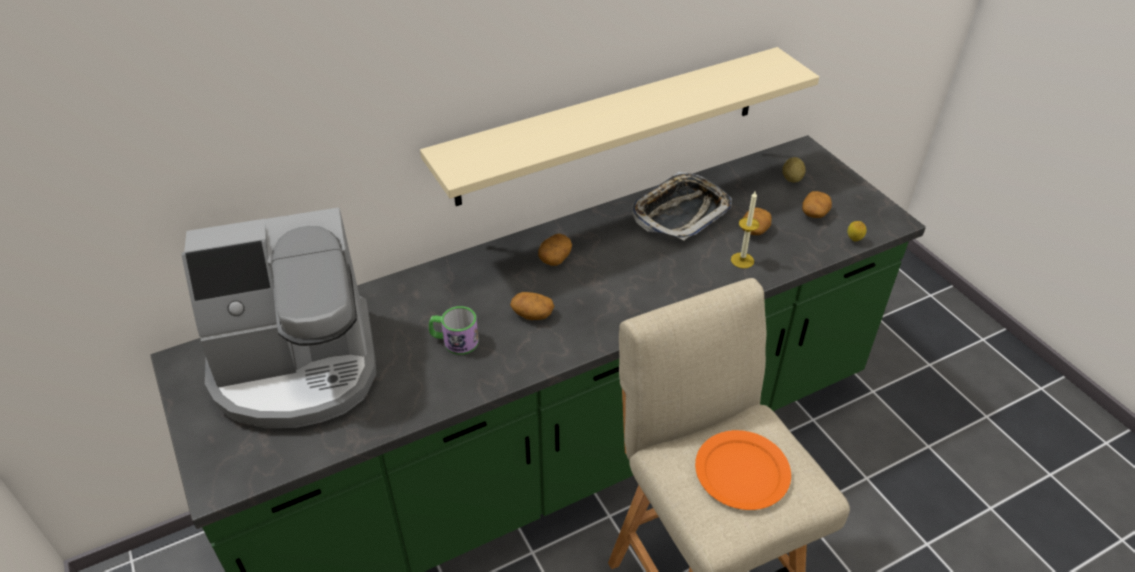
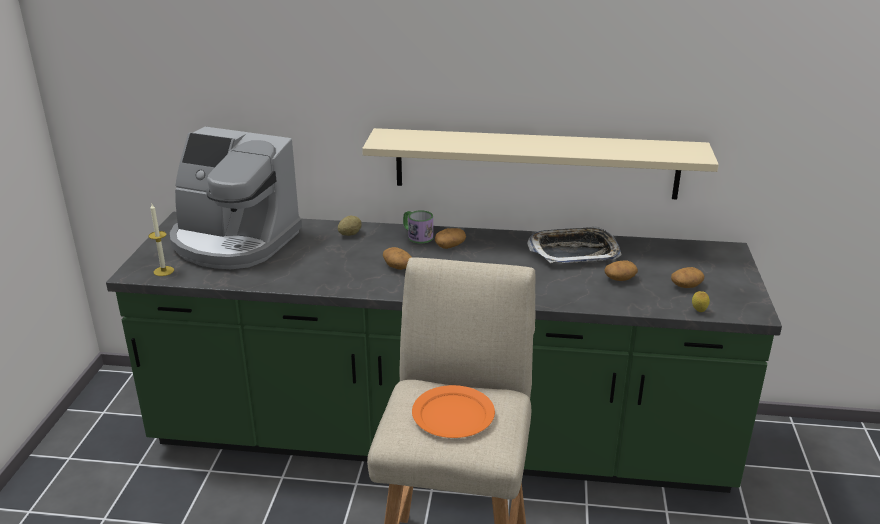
camera: 35 degrees right, 15 degrees down
(454, 341) = (333, 262): mug -> mug (417, 236)
(742, 260) = (586, 291): candle -> candle (163, 271)
(792, 179) = (694, 262): potato -> potato (350, 234)

